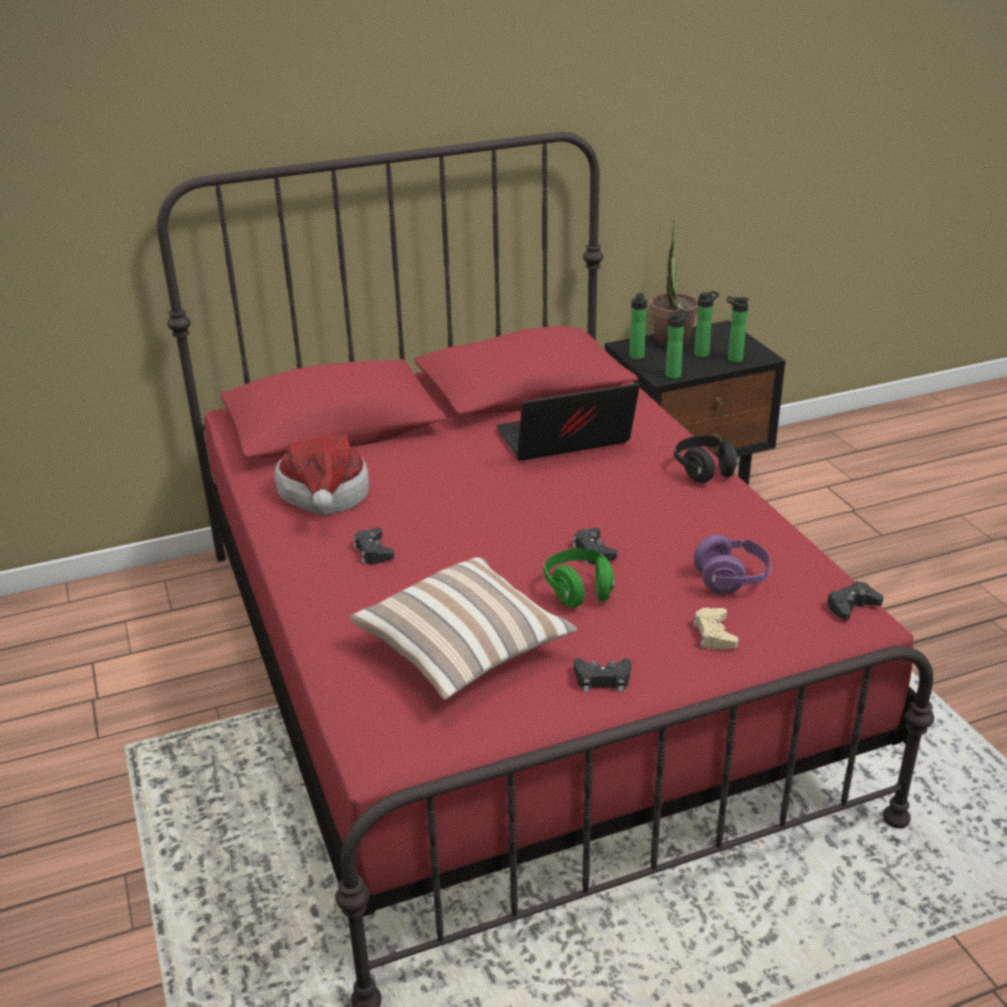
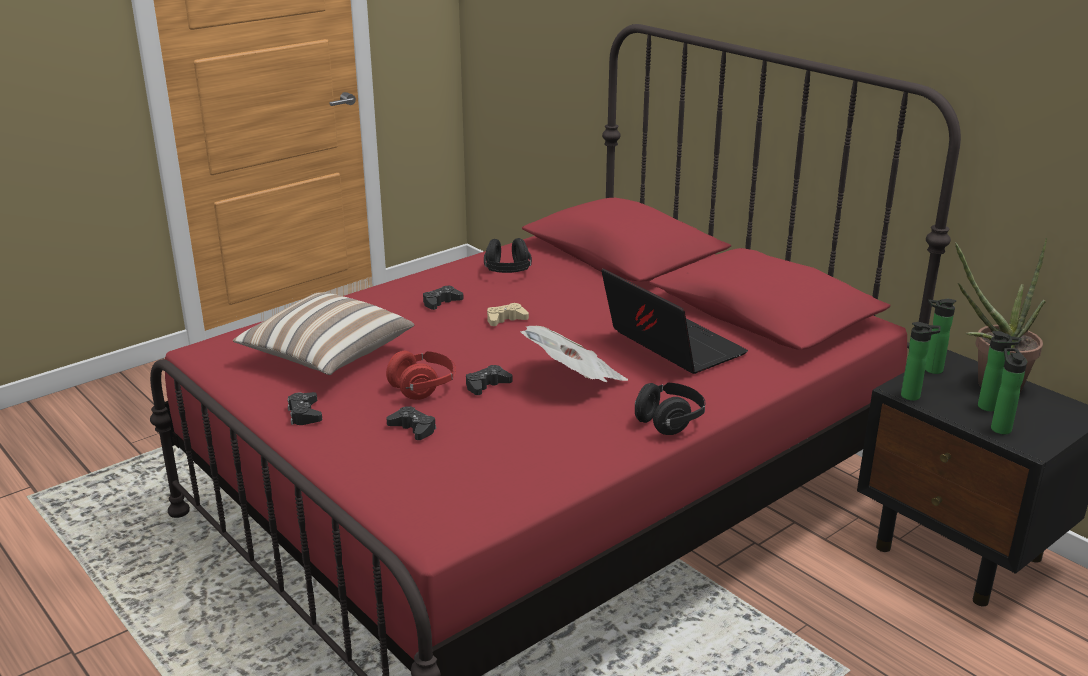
camera: 70 degrees right, 5 degrees down
(324, 497) = (507, 272): hat -> black headphones
(579, 591) = (423, 388): green headphones -> red headphones
(605, 501) = (574, 379): none -> newspaper
(714, 634) = (382, 456): beige game controller -> beige game controller (506, 320)
(732, 580) = (473, 456): purple headphones -> none
(851, 606) = (456, 527): black game controller -> black game controller (413, 429)

